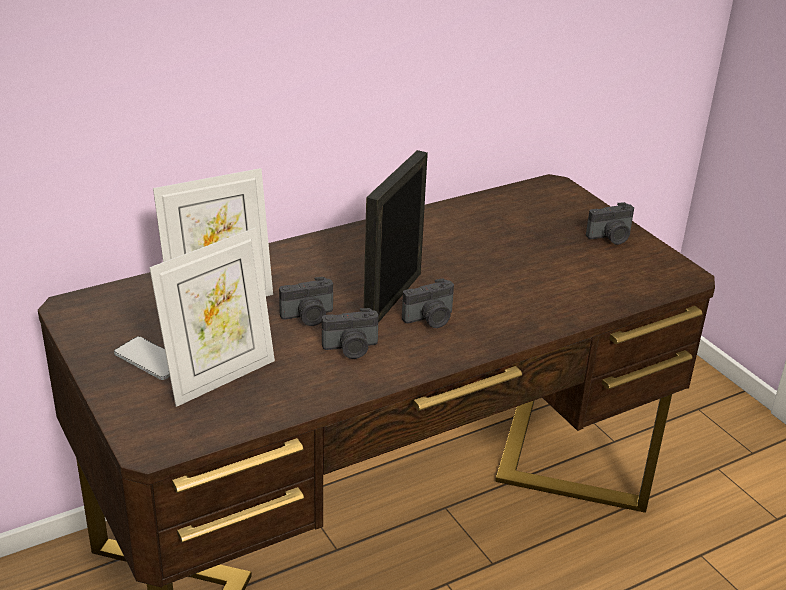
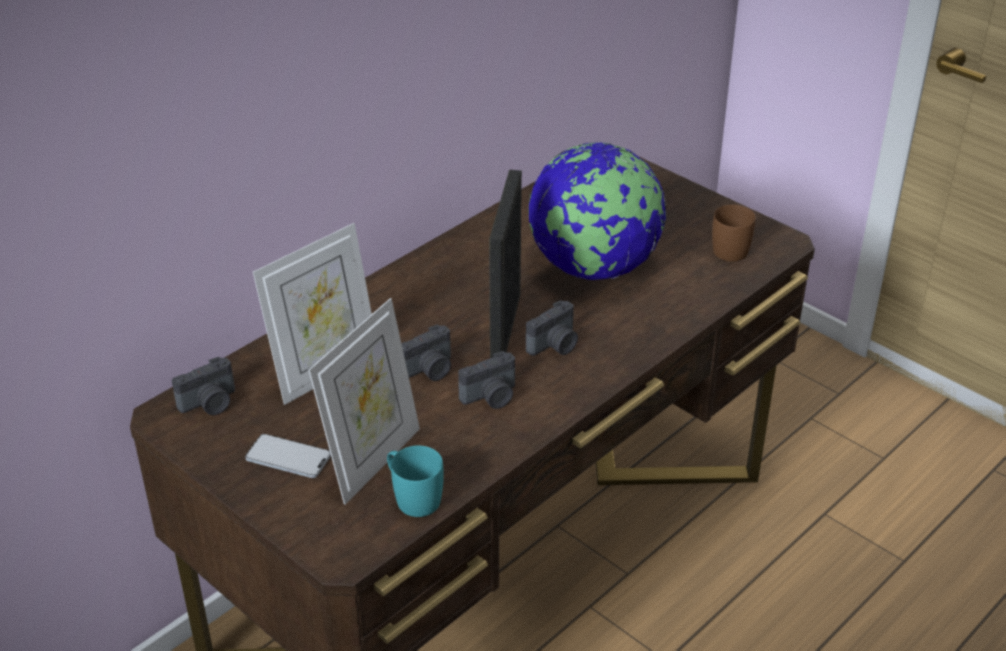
camera: 15 degrees left, 5 degrees up
(237, 413) = (412, 497): none -> turquoise mug
(498, 265) = (594, 268): none -> globe
(611, 237) = (692, 211): camera -> camera (210, 404)
(634, 272) = (731, 247): none -> brown mug

